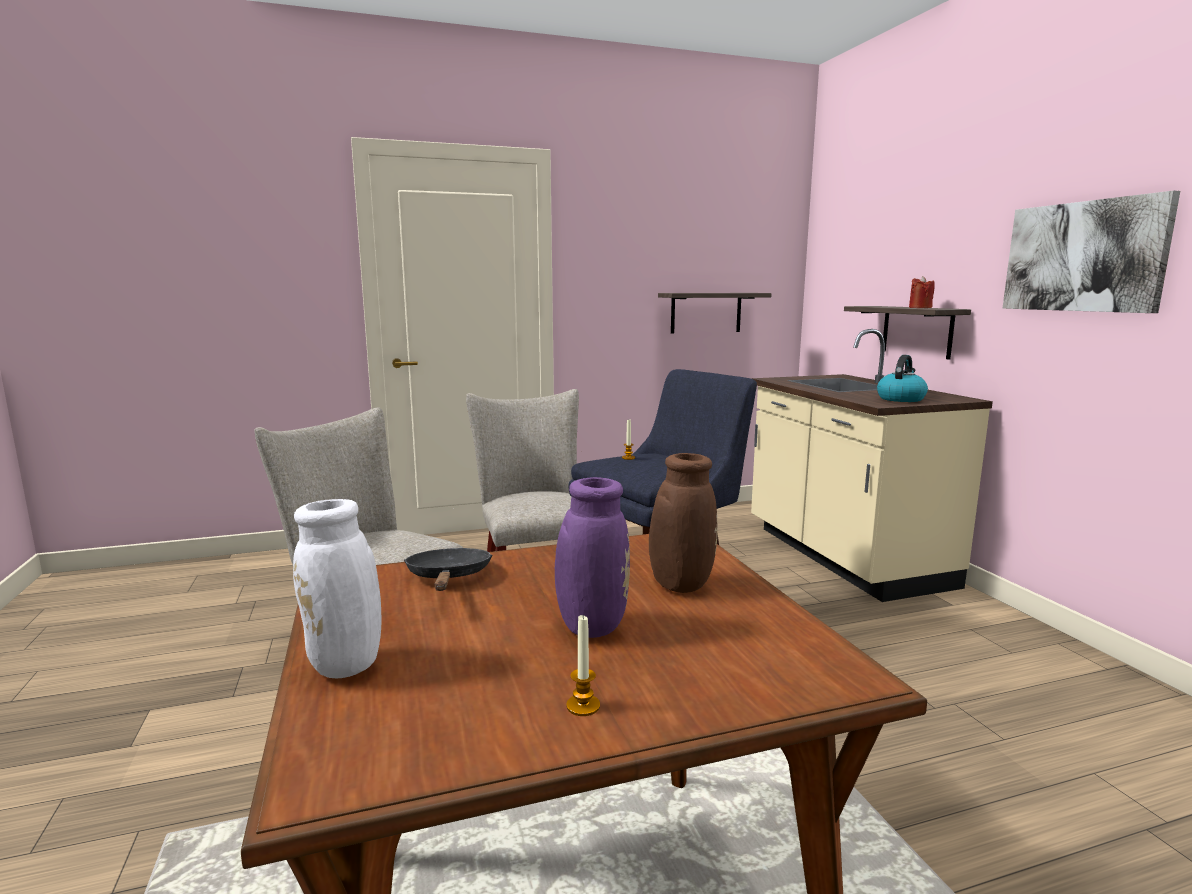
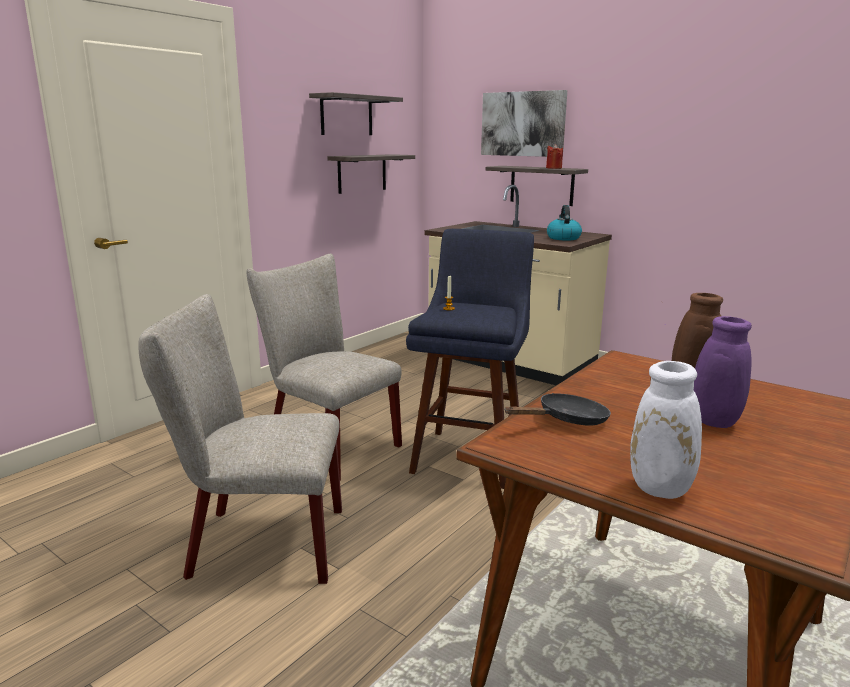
camera: 35 degrees left, 5 degrees up
(449, 578) = (567, 420): black frying pan -> black frying pan turned 105 degrees clockwise
(583, 706) = (806, 460): candle -> none
(688, 250) = (346, 115): none -> shelf
(1083, 256) = (672, 134): picture -> picture (523, 124)

